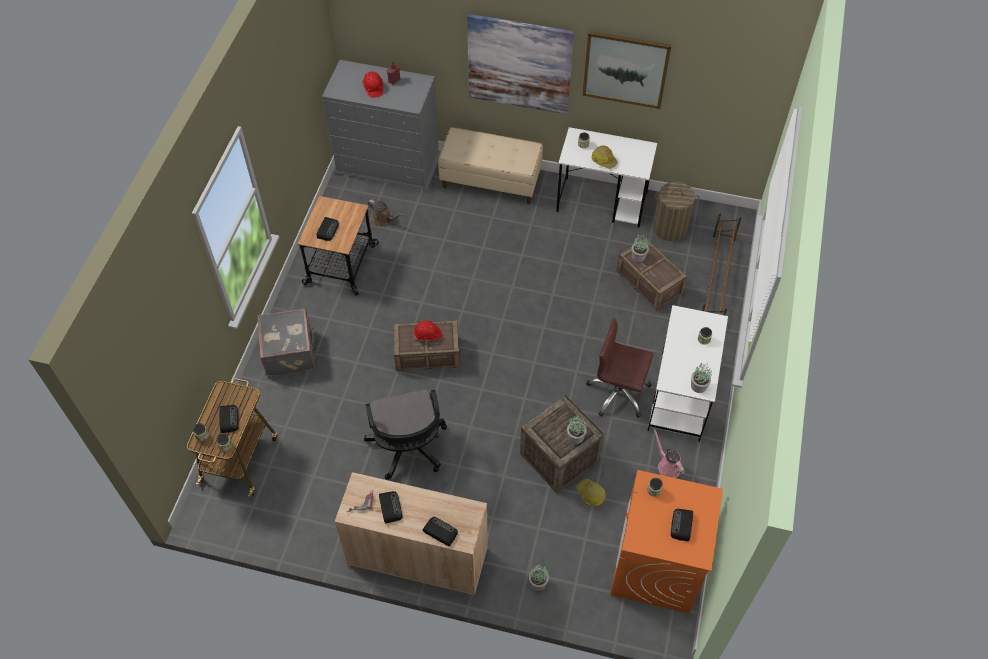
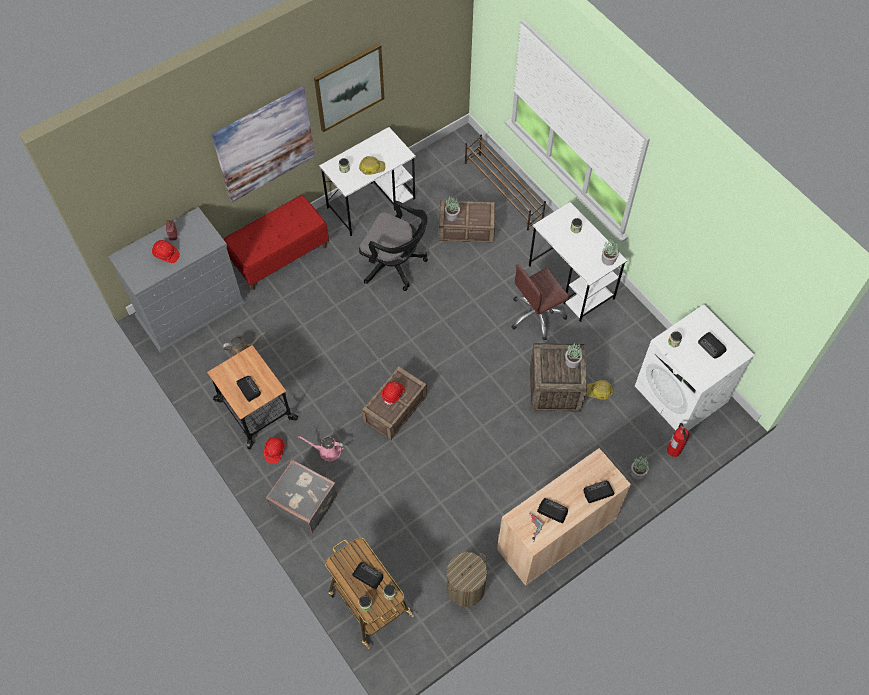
camera: 50 degrees left, 5 degrees up
(316, 301) = (274, 451): none -> red hard hat
(408, 449) = (465, 479): black office chair -> black office chair (395, 265)
(491, 181) = (280, 255): beige bench -> red bench
(590, 598) = (673, 450): none -> fire extinguisher
(656, 566) = (681, 394): orange washing machine -> white washing machine
(667, 466) = (616, 331): pink watering can -> pink watering can (327, 451)
(670, 228) = (434, 182): laundry basket -> laundry basket (465, 588)

